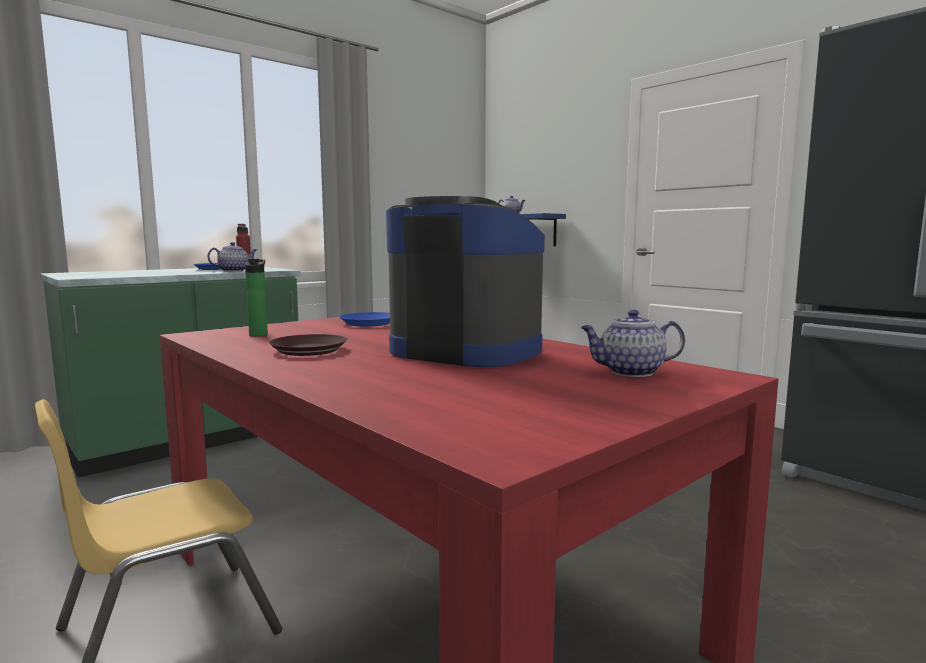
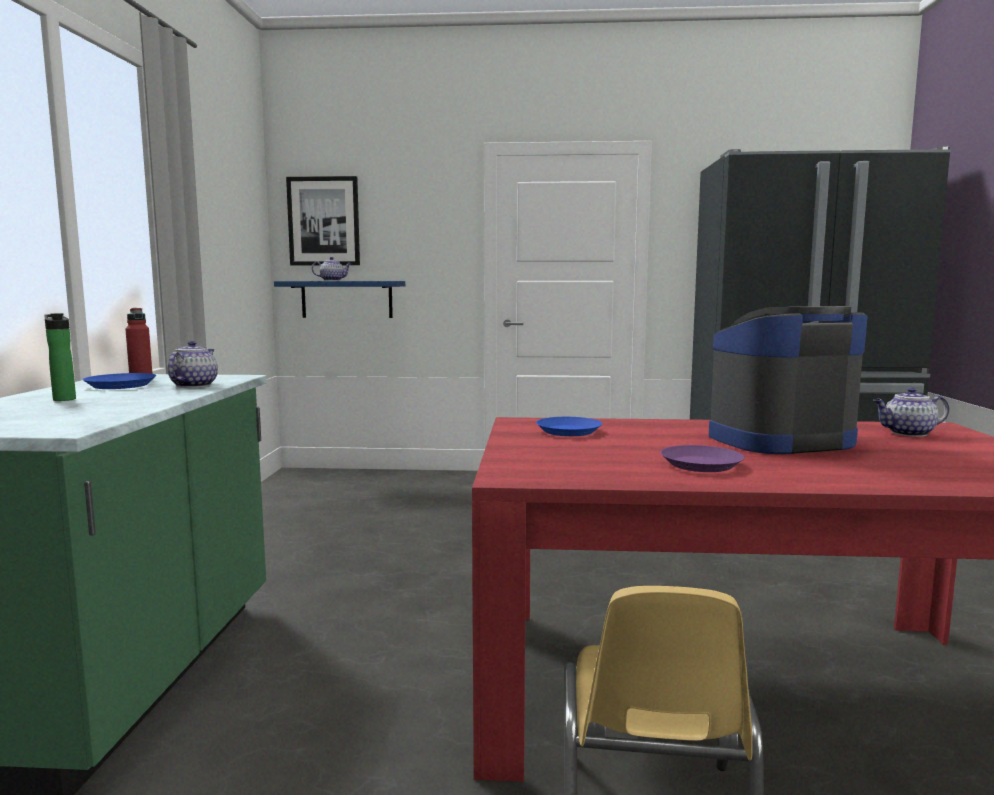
camera: 45 degrees left, 0 degrees up
(259, 334) = (564, 462): bottle -> bottle (63, 399)
(309, 350) = (702, 465): brown plate -> purple plate
(515, 167) = (324, 221): none -> picture
(630, 372) = (907, 433): teapot -> teapot turned 45 degrees clockwise

